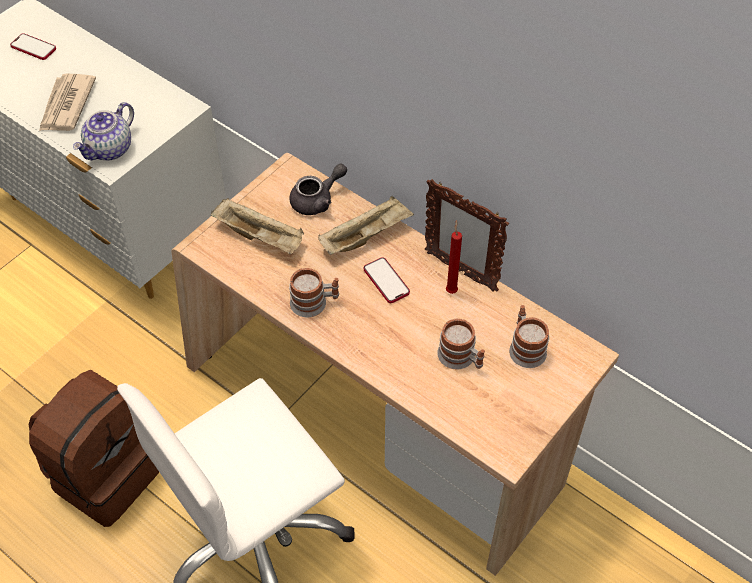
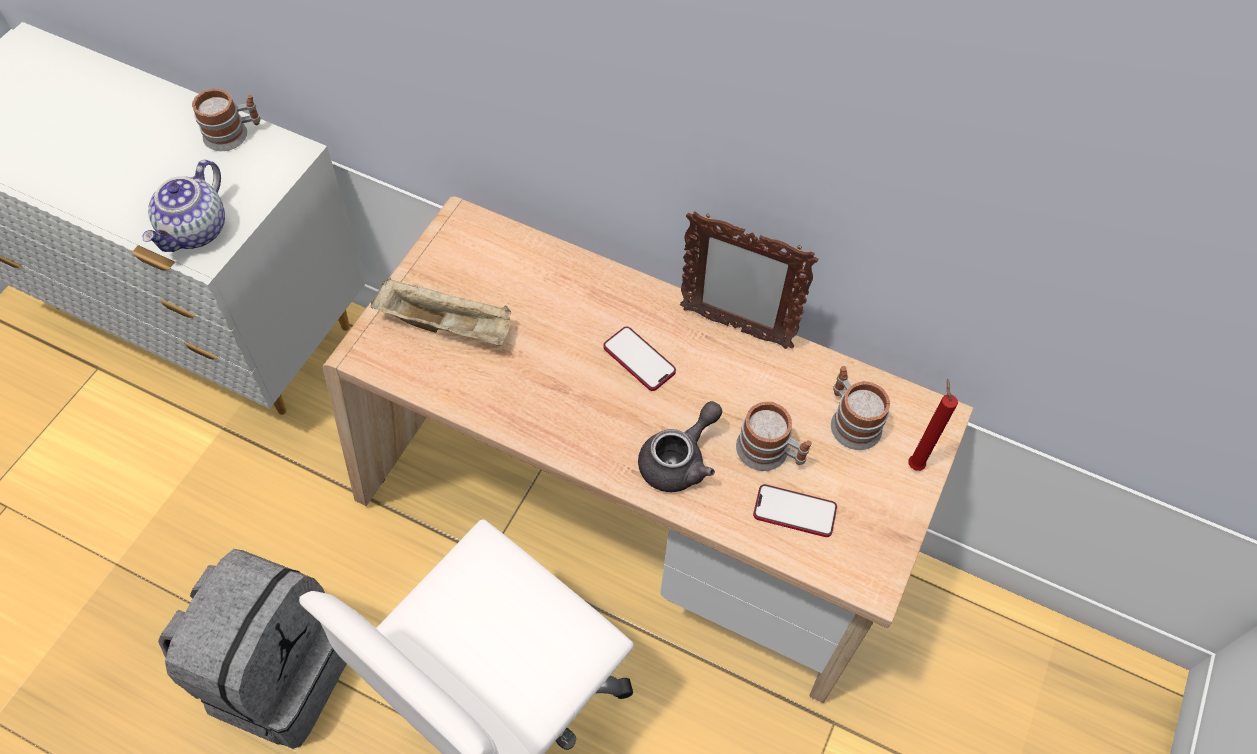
camera: 15 degrees left, 5 degrees up
(33, 48) = (46, 97): phone -> phone (794, 512)
(66, 105) = (115, 175): newspaper -> none
(106, 473) = (277, 671): brown backpack -> grey backpack
(314, 303) = (548, 409): mug -> mug (233, 134)
(317, 200) = (513, 258): grey teapot -> grey teapot (679, 460)
(366, 236) = (594, 299): beige tray -> none
(451, 290) = (730, 356): red candle -> red candle (914, 463)

